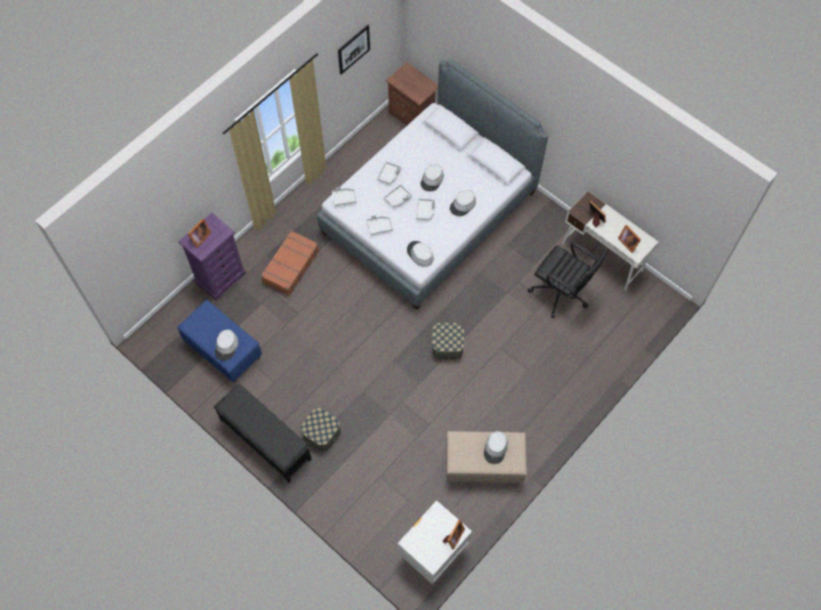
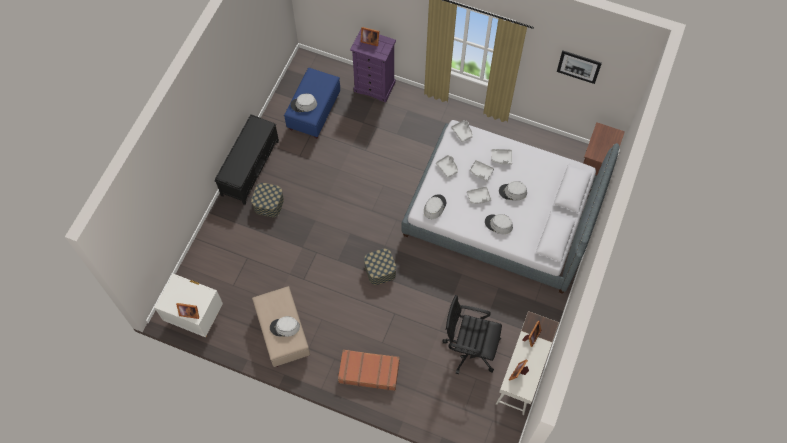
camera: 70 degrees right, 0 degrees up
(290, 266) = (404, 130): brown suitcase -> brown suitcase (369, 371)
(561, 292) = (469, 348): black office chair -> black office chair turned 90 degrees clockwise

